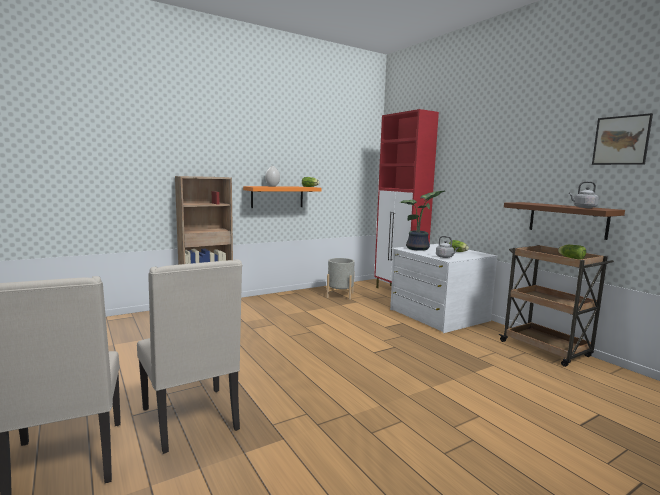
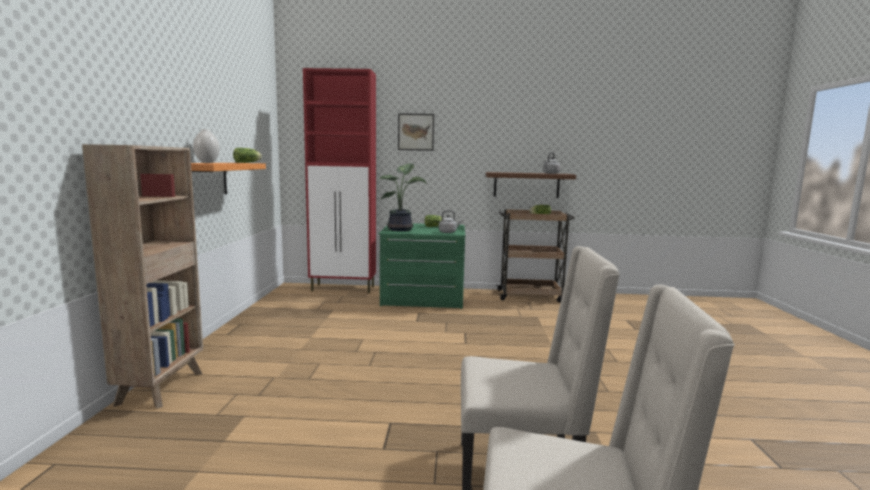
camera: 55 degrees left, 0 degrees up
(340, 295) = (297, 309): grey planter -> none
(437, 315) = (423, 297): white dresser -> green dresser
(621, 140) = (562, 120): picture -> picture (416, 132)

